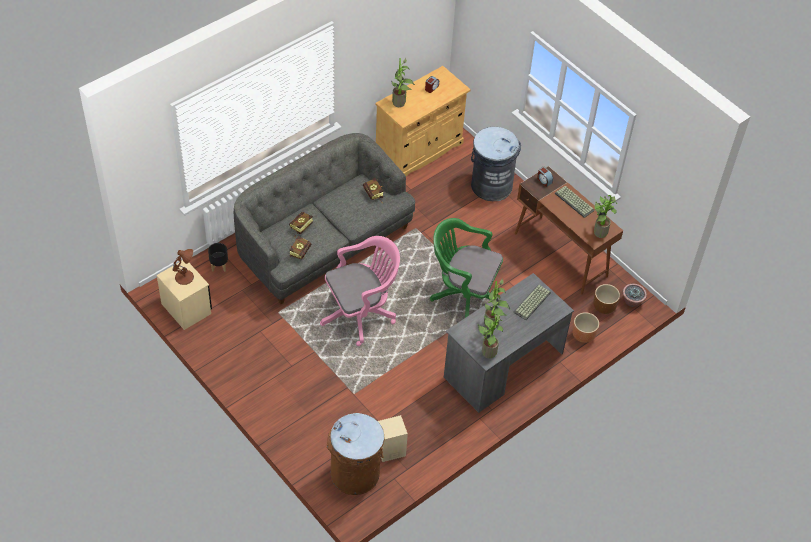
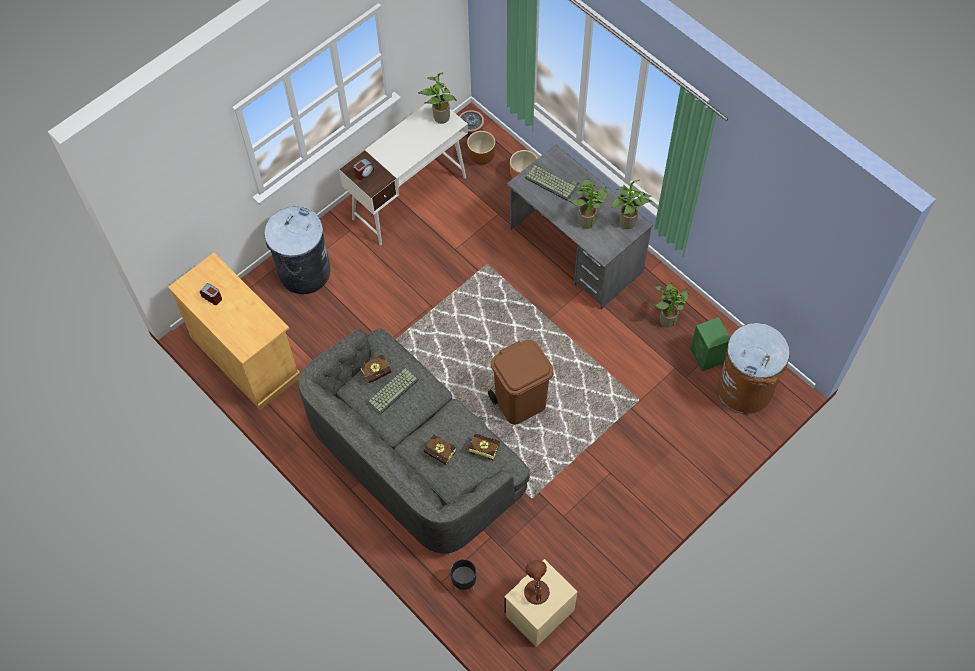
camera: 90 degrees left, 10 degrees up
(361, 313) = (521, 402): pink office chair -> brown trash can
(390, 450) = (707, 356): beige speaker -> green speaker
(401, 103) = (243, 332): potted plant -> potted plant (668, 318)
(463, 295) = (480, 294): green office chair -> none
(561, 255) = (410, 197): brown desk -> white desk
(575, 202) = (396, 141): keyboard -> keyboard (393, 390)

